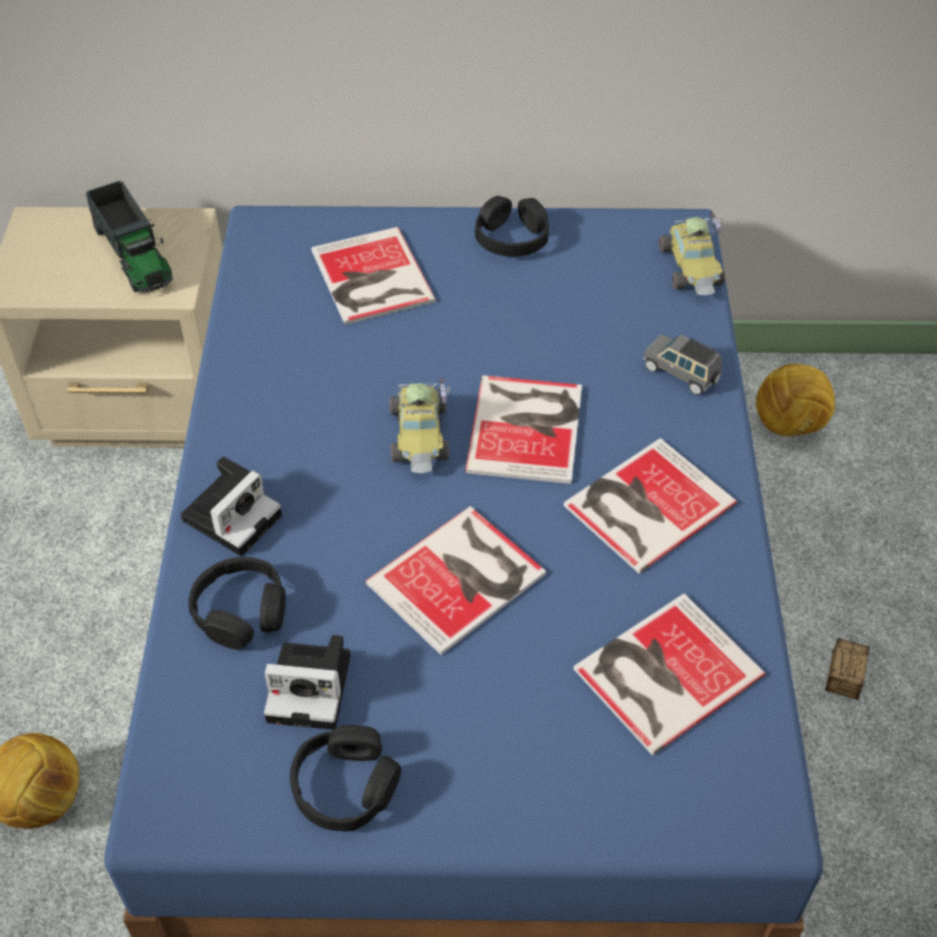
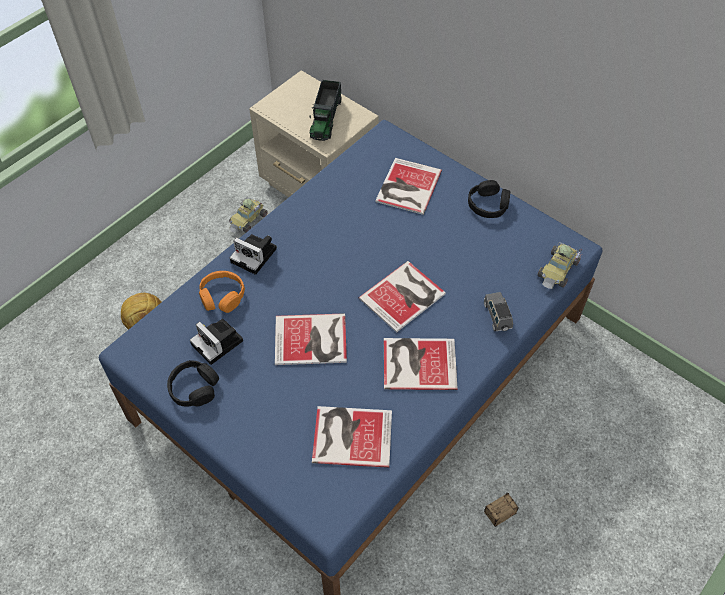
camera: 40 degrees right, 5 degrees up
(233, 514) = (255, 255): camera -> camera turned 45 degrees clockwise
(241, 611) = (222, 296): black headphones -> orange headphones
(421, 436) = (357, 270): toy car -> toy car (248, 220)
(789, 426) = (597, 383): football -> none

